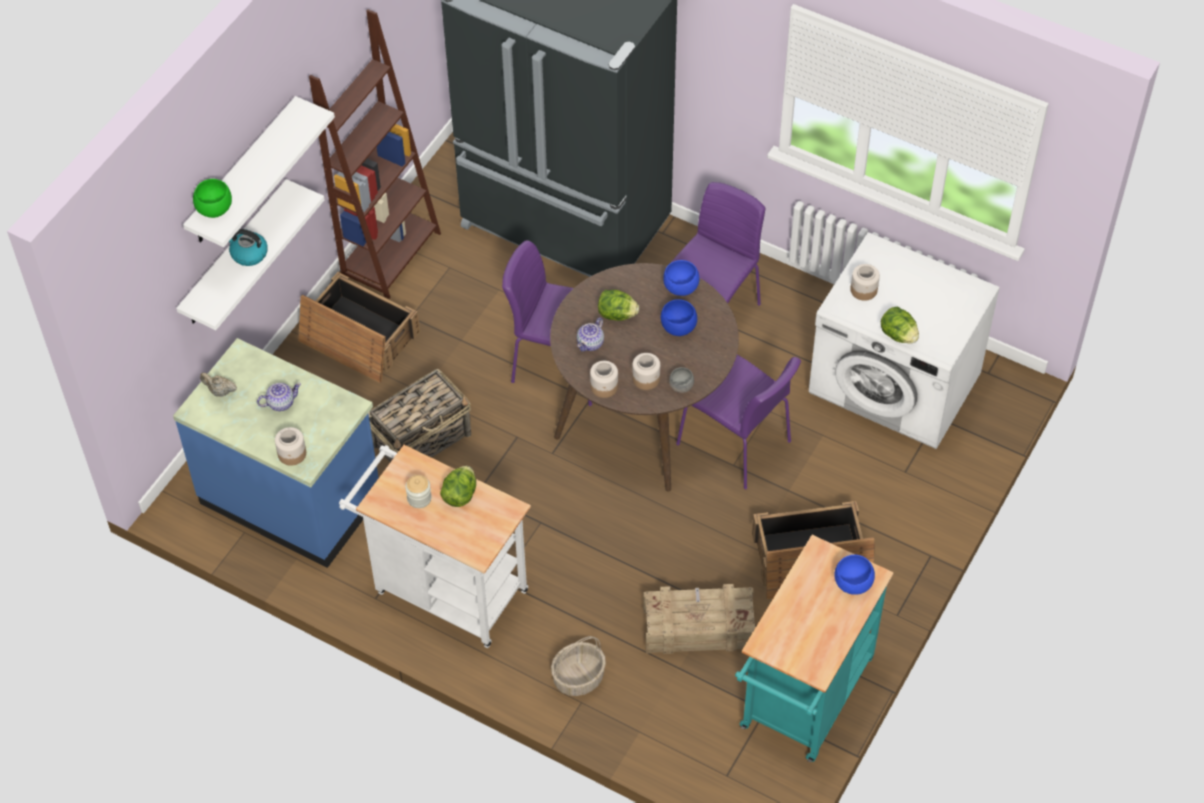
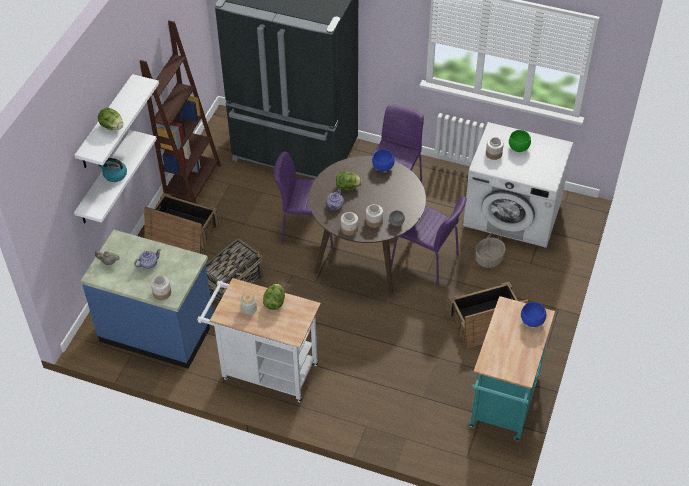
camera: 10 degrees left, 5 degrees down
(213, 210) = (92, 144): green bowl -> green bowl (518, 148)
(579, 677) = (361, 411): basket -> basket (489, 258)
(678, 328) = (386, 190): blue bowl -> none
(698, 627) = (428, 371): crate -> none
(898, 335) = (521, 176): lettuce -> lettuce (112, 127)

